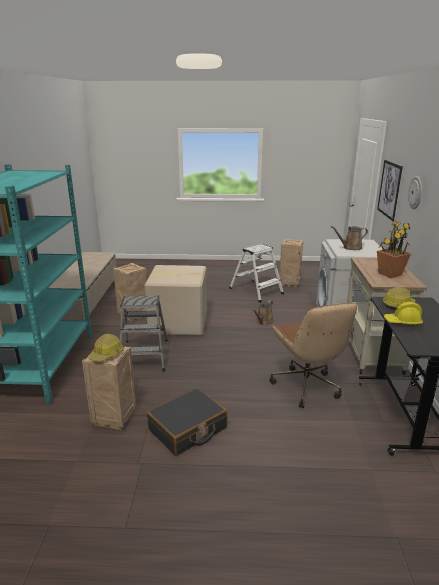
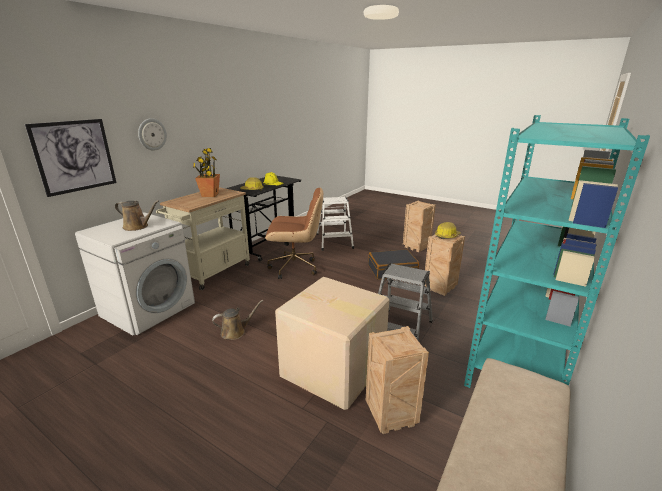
camera: 150 degrees left, 0 degrees up
(256, 291) = (146, 401): white step ladder -> white step ladder (334, 240)
(289, 283) = (67, 400): crate -> crate (417, 247)
(306, 388) = (295, 268): brown office chair -> brown office chair turned 75 degrees clockwise

